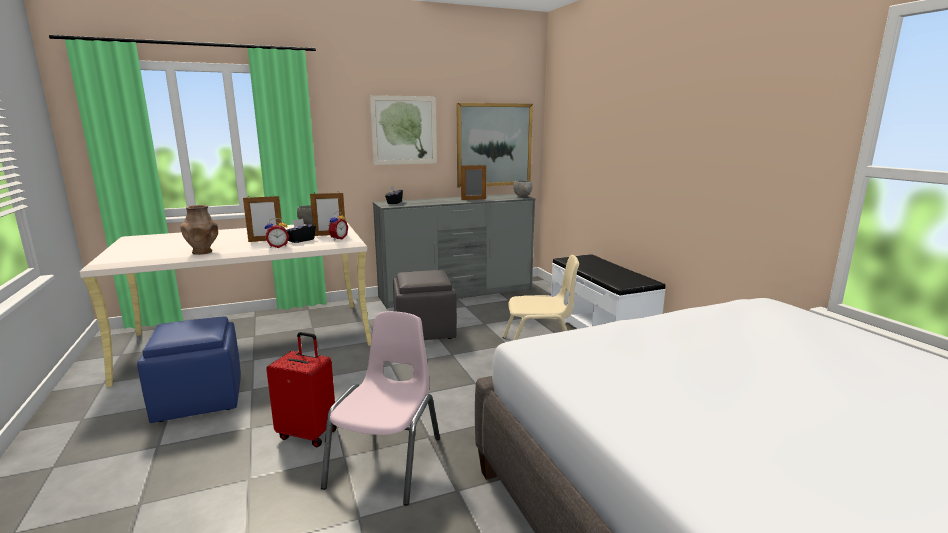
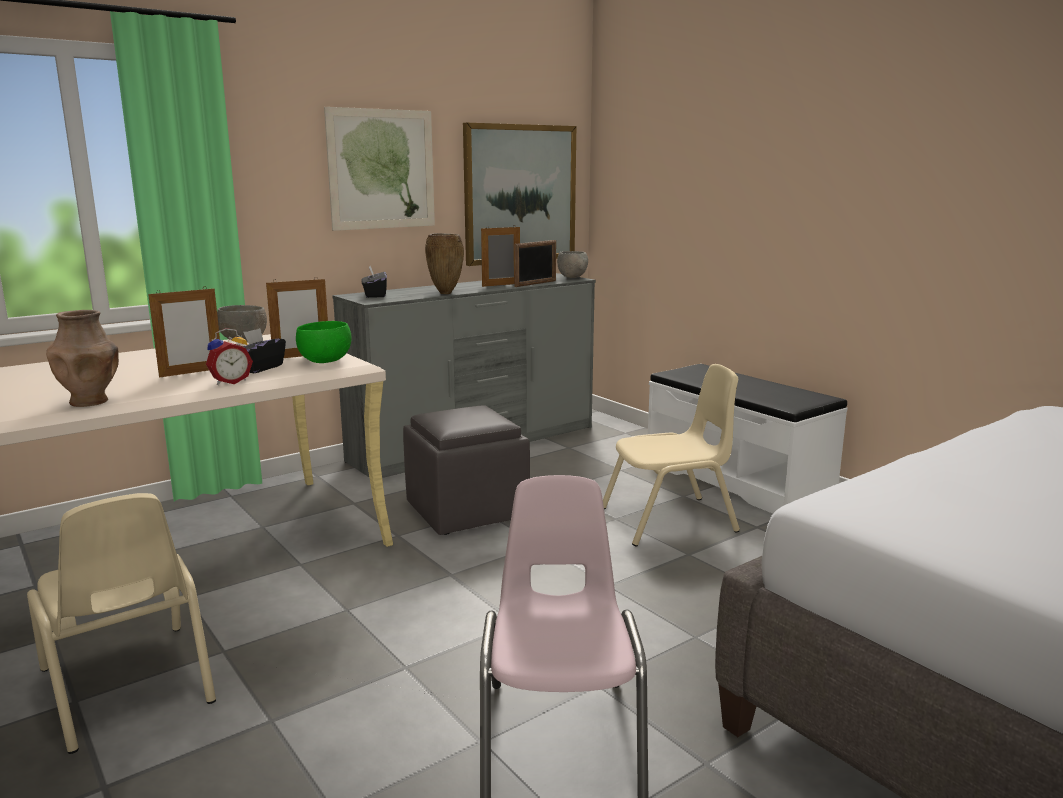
camera: 15 degrees left, 0 degrees up
(198, 400) = (127, 686): blue ottoman -> beige chair
(308, 433) = (387, 713): red suitcase -> none
(337, 238) = (325, 361): alarm clock -> green bowl
(434, 203) = (446, 293): none -> brown vase
(495, 199) = (536, 283): none -> picture frame

